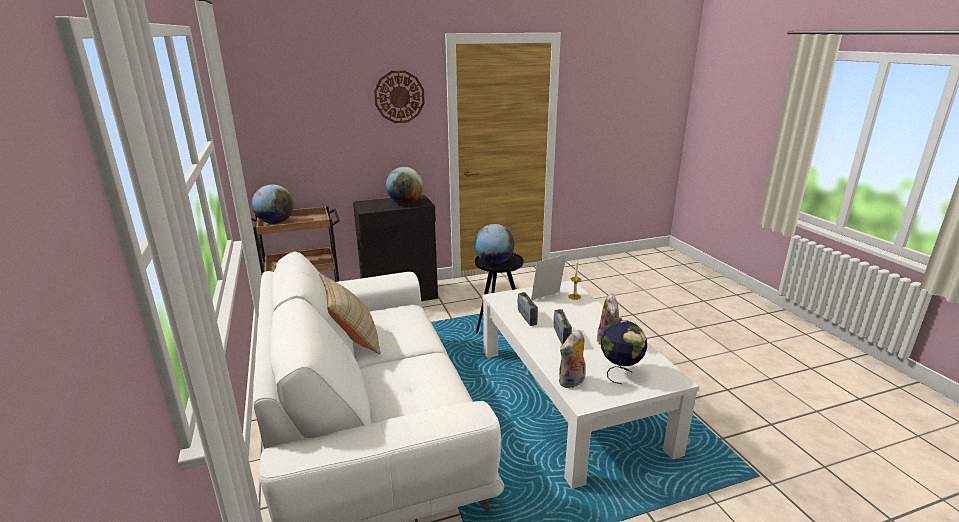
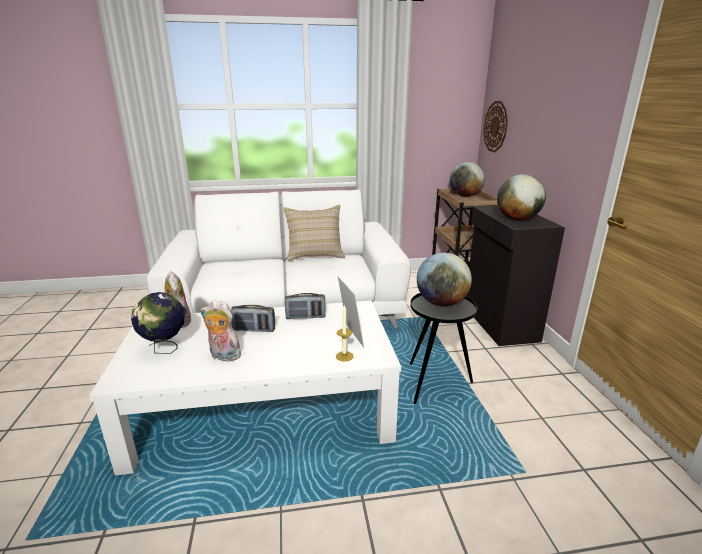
camera: 100 degrees right, 0 degrees up
(399, 97) = (580, 88): wall clock -> wall clock (496, 126)

